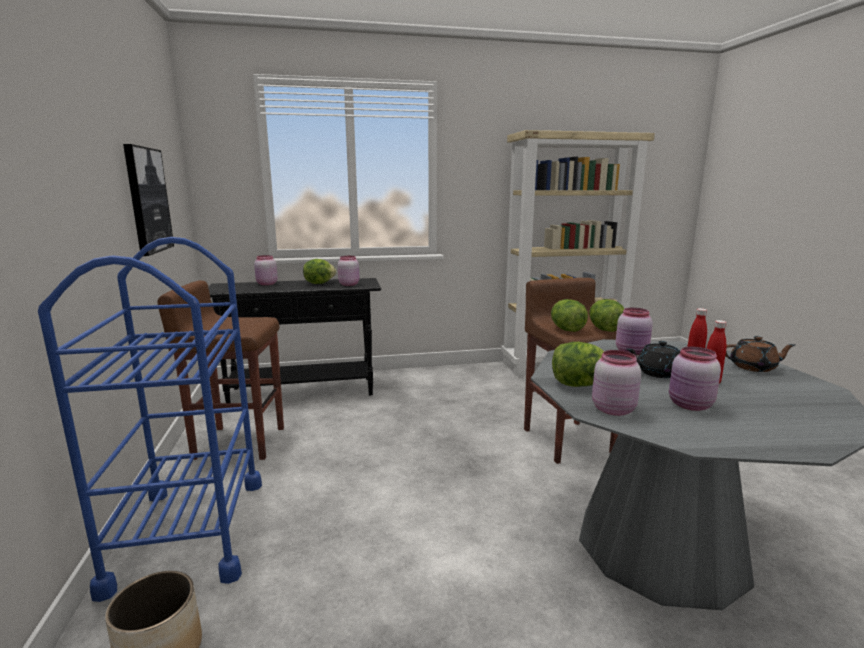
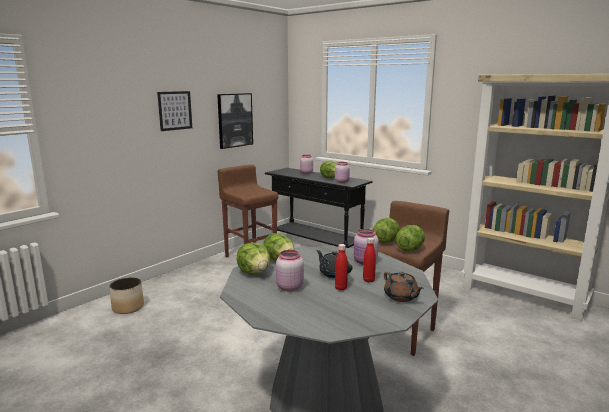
camera: 50 degrees right, 0 degrees up
(77, 169) = (175, 110): none -> picture
(190, 532) = (184, 281): blue cart -> none
(612, 409) = (255, 272): pink jar -> lettuce

